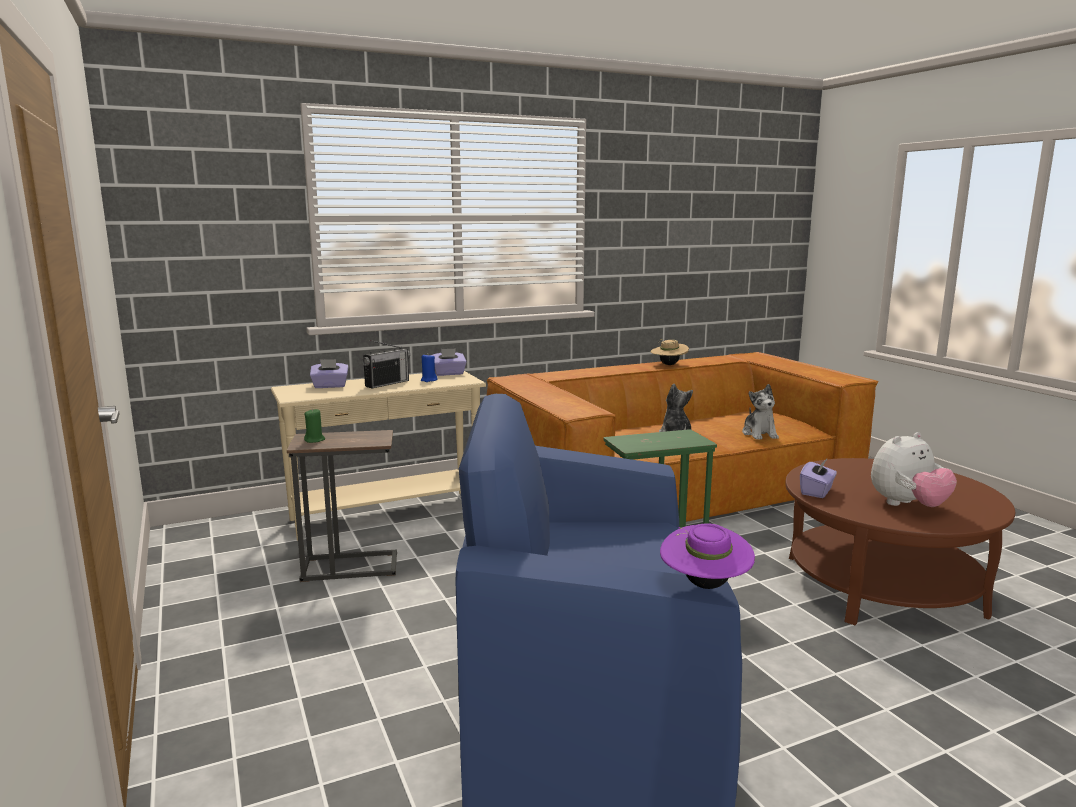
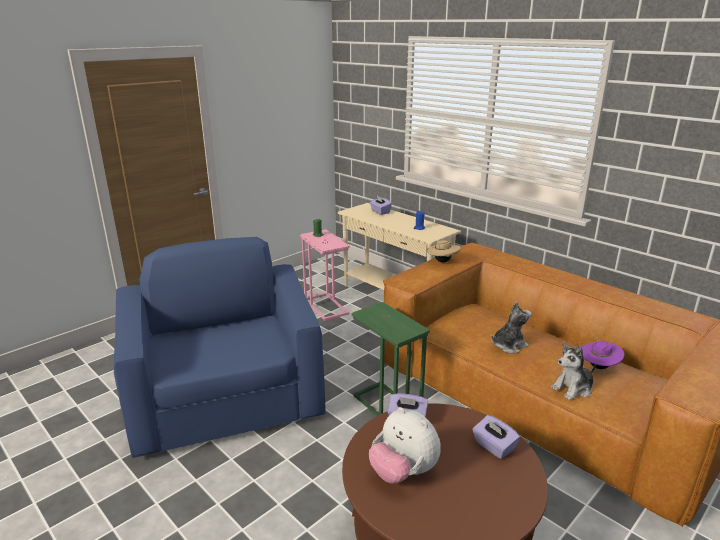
camera: 70 degrees right, 10 degrees up
(349, 567) = (325, 307): brown side table -> pink side table
(387, 383) = (399, 221): radio -> none
(448, 373) = (442, 229): purple tissue box -> purple tissue box (493, 446)
(668, 364) = (613, 295): beige hat -> beige hat (442, 261)
(704, 585) = (125, 348): purple hat -> purple hat (598, 366)

